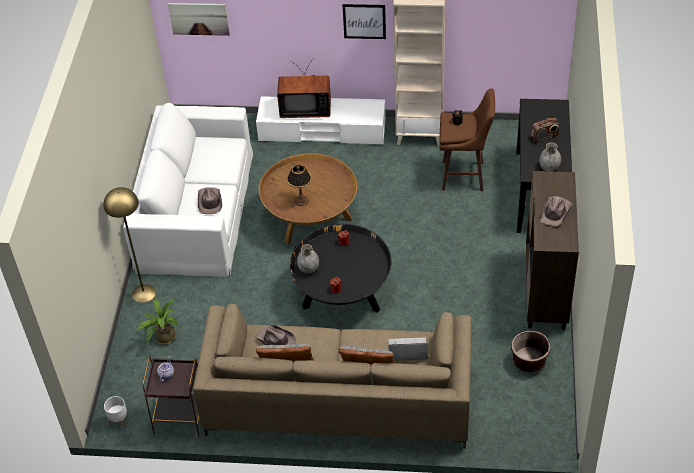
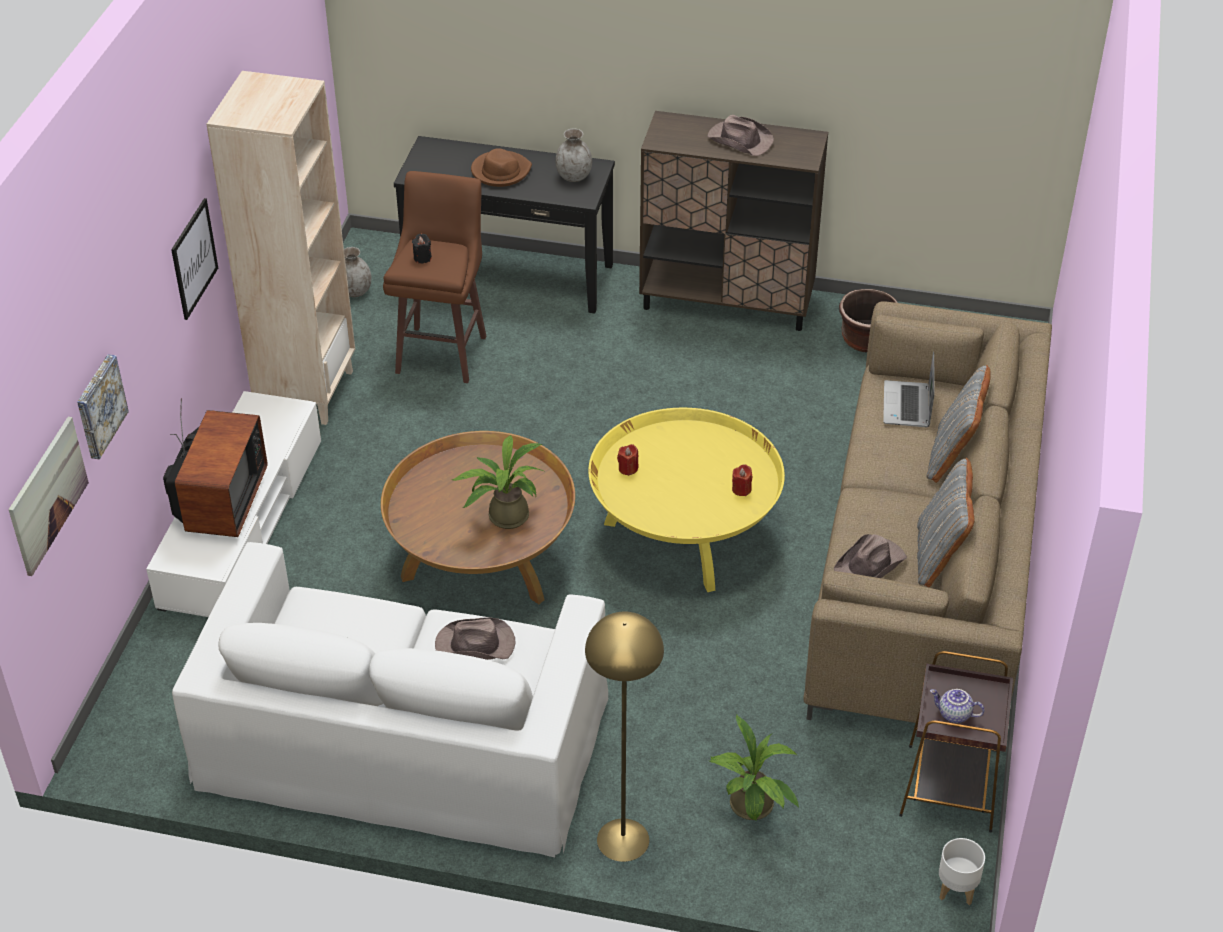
camera: 85 degrees left, 5 degrees down
(252, 17) = (99, 406): none -> picture
(301, 201) = (503, 516): table lamp -> potted plant
(308, 268) = (684, 521): grey vase -> grey vase (355, 292)
(342, 292) = (684, 534): black coffee table -> yellow coffee table
(544, 137) = (500, 171): radio -> brown hat

